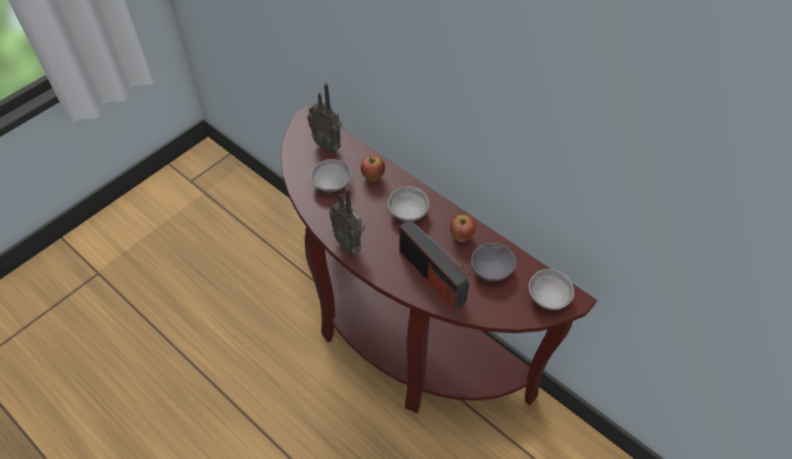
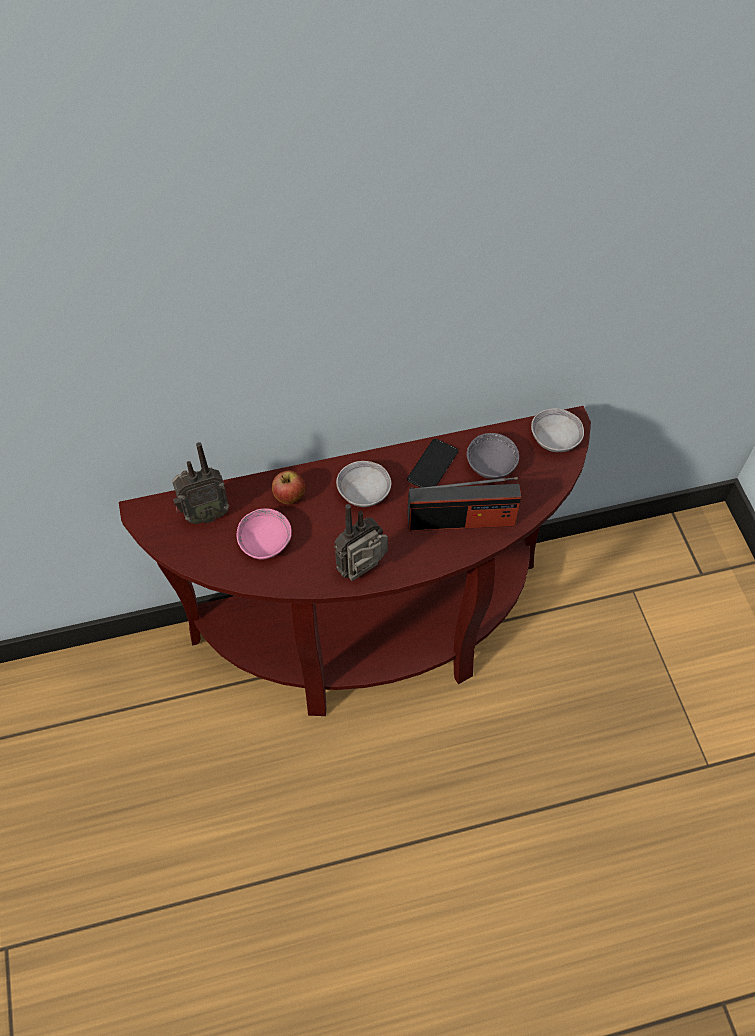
camera: 55 degrees left, 5 degrees up
(331, 183) = (265, 542): grey bowl -> pink bowl
(349, 243) = (364, 571): radio -> radio turned 150 degrees clockwise
(461, 236) = (432, 466): apple -> phone

